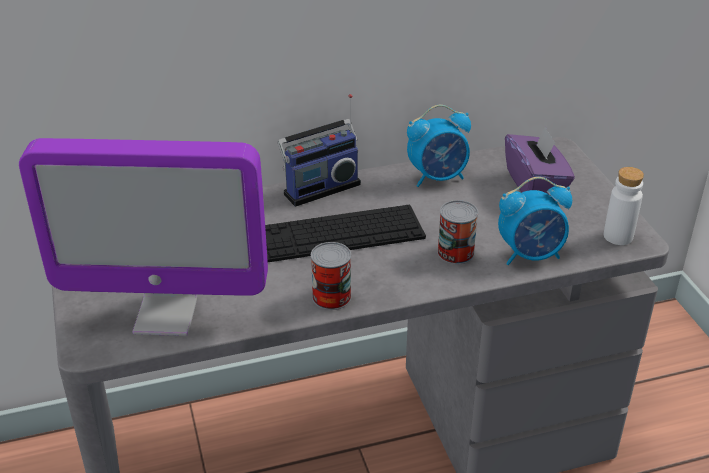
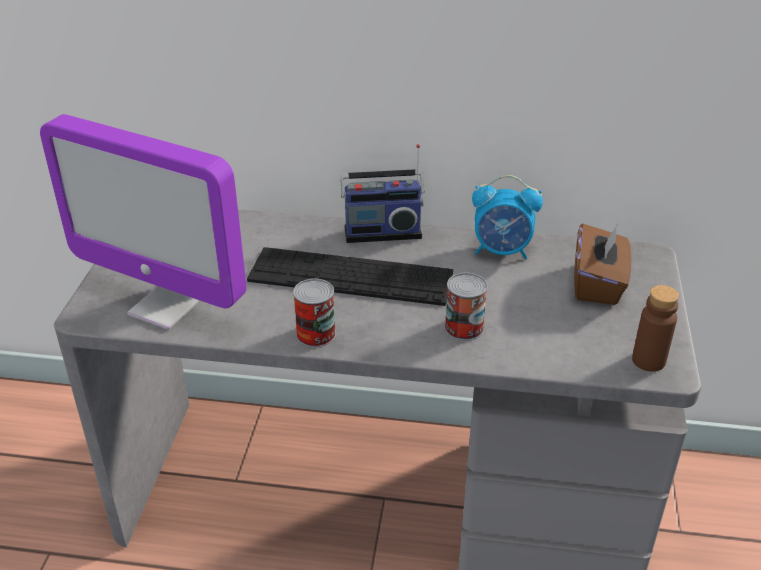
camera: 25 degrees right, 0 degrees up
(531, 255) = (539, 352): alarm clock -> none
(535, 185) = (598, 284): purple tissue box -> brown tissue box
(618, 236) = (648, 360): white bottle -> brown bottle

